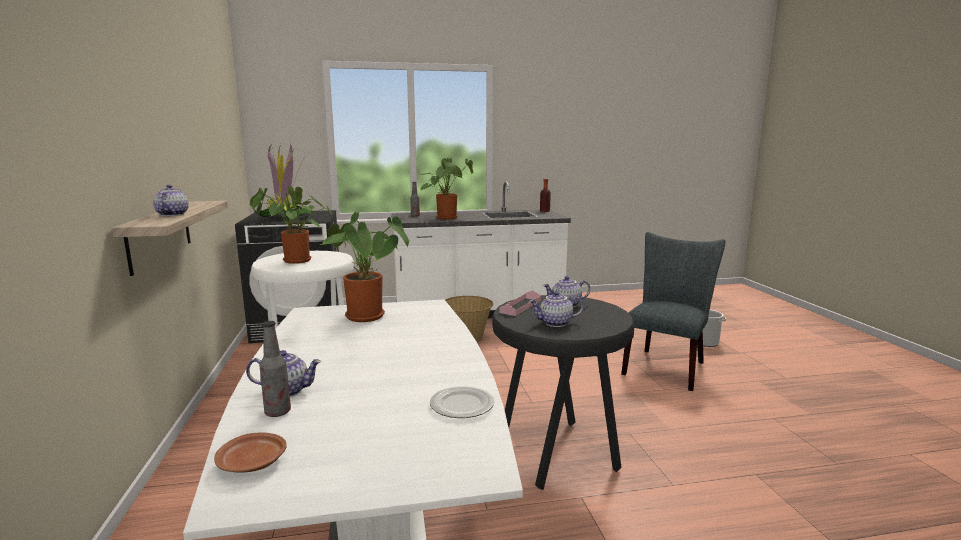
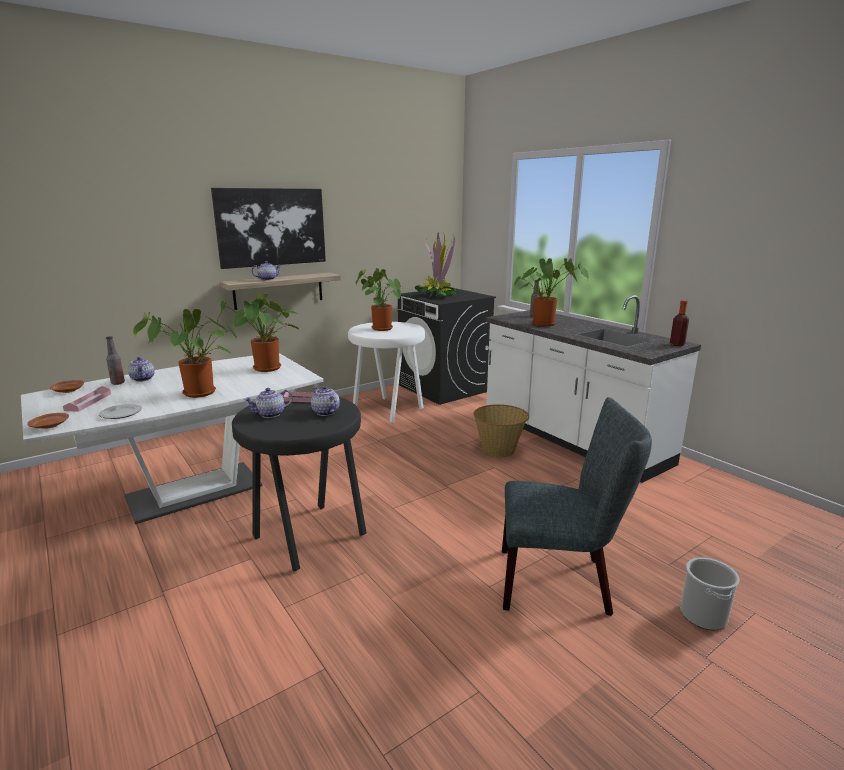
camera: 65 degrees right, 5 degrees up
(143, 131) = (271, 227): none -> picture
(364, 436) = (88, 402): none -> pink tray
(426, 356) = (196, 394): none -> potted plant
(471, 465) = (50, 426): none -> brown plate
(555, 323) = (270, 414): teapot -> teapot turned 90 degrees counterclockwise

